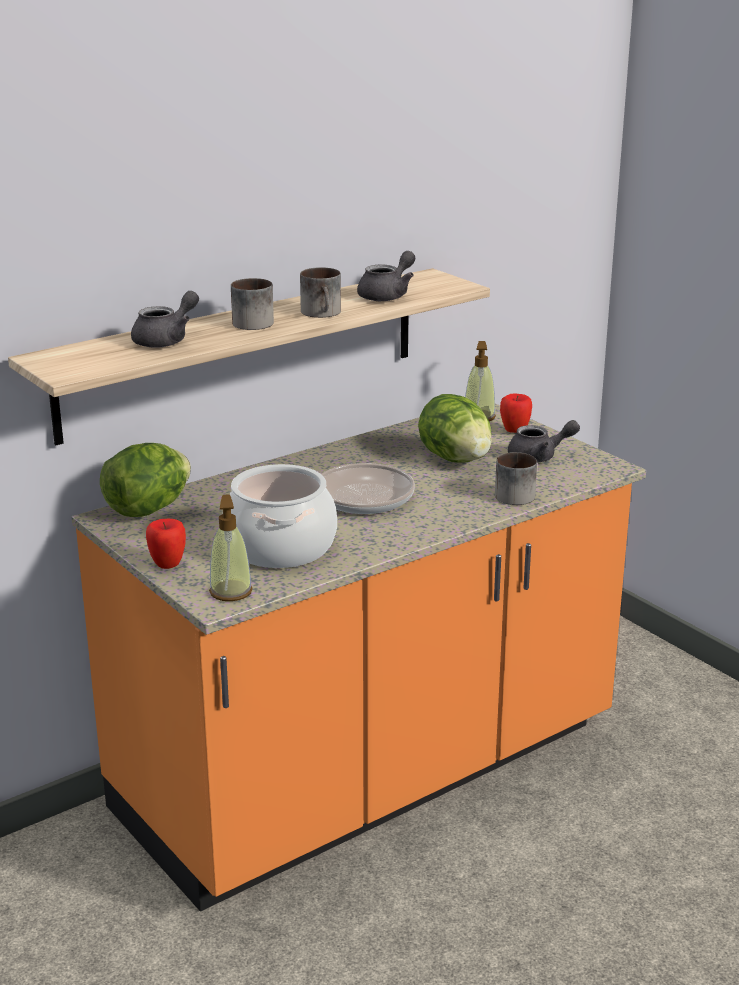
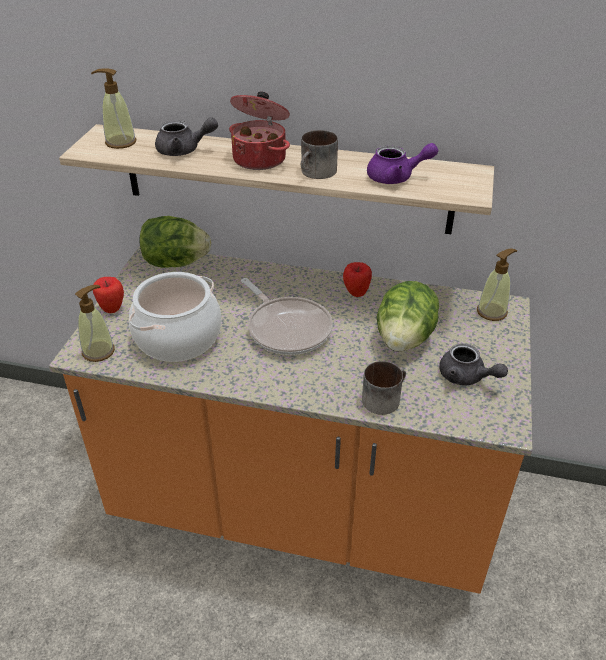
camera: 50 degrees right, 15 degrees up
(84, 357) = (120, 142): none -> soap dispenser
(252, 321) = (260, 159): mug -> cooking pot
(388, 295) = (396, 177): grey teapot -> purple teapot
(514, 431) = (493, 341): apple -> apple (356, 293)

